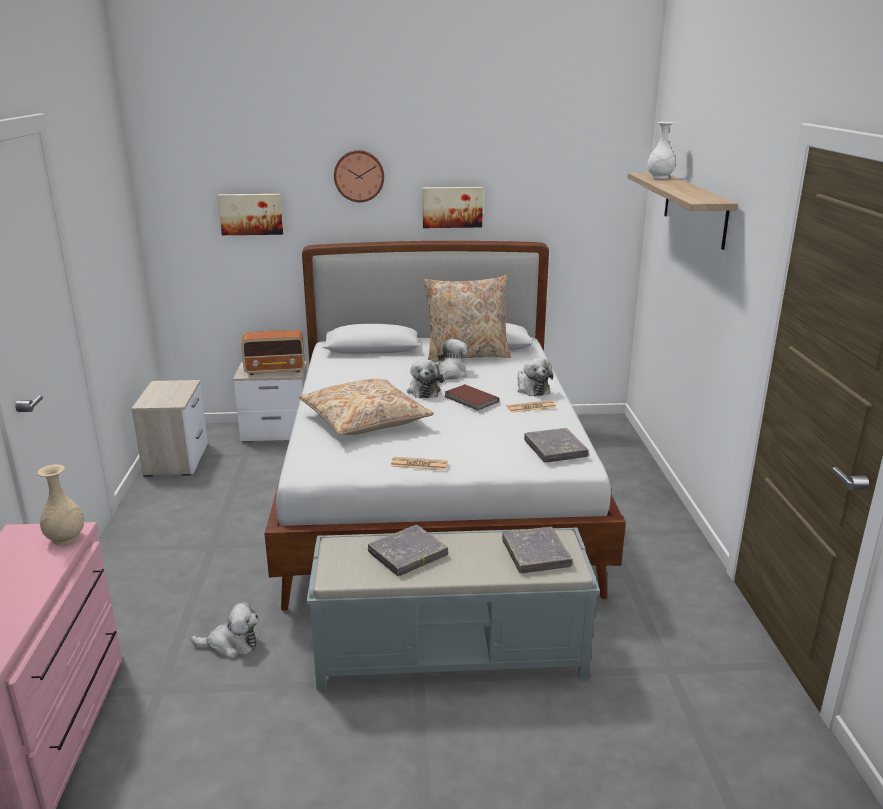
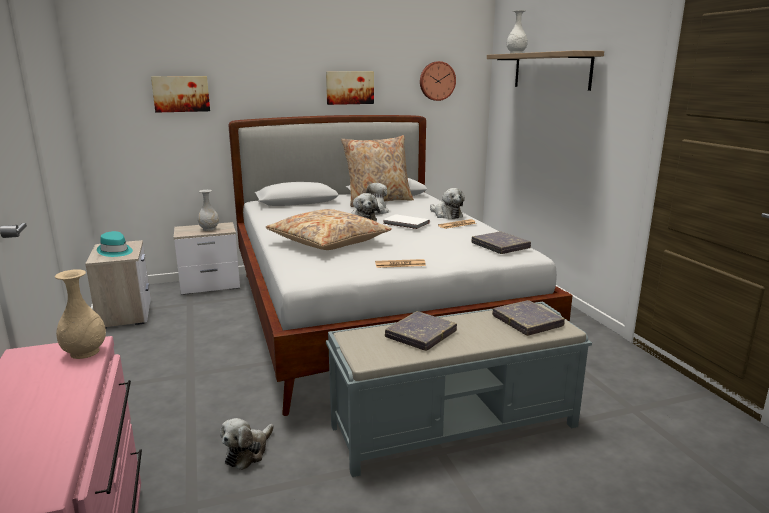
camera: 15 degrees left, 5 degrees down
(166, 394) = (115, 251): none -> turquoise hat
(231, 644) = (248, 452): plush toy -> plush toy turned 135 degrees clockwise
(275, 370) = (209, 229): radio -> white vase
(359, 176) = (274, 61): wall clock -> wall clock (437, 81)
(470, 400) = (406, 224): brown book -> white book

